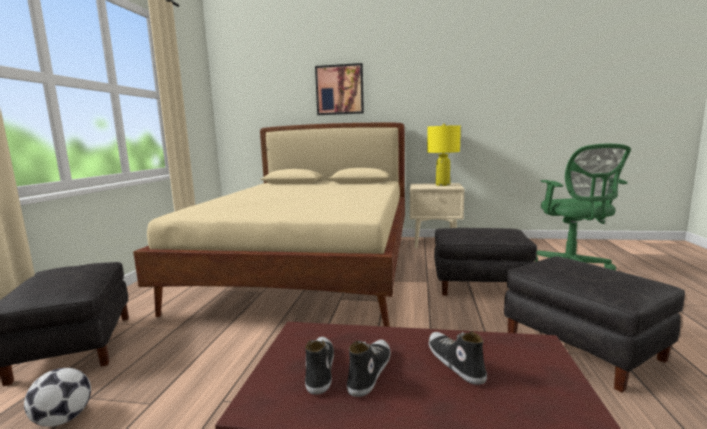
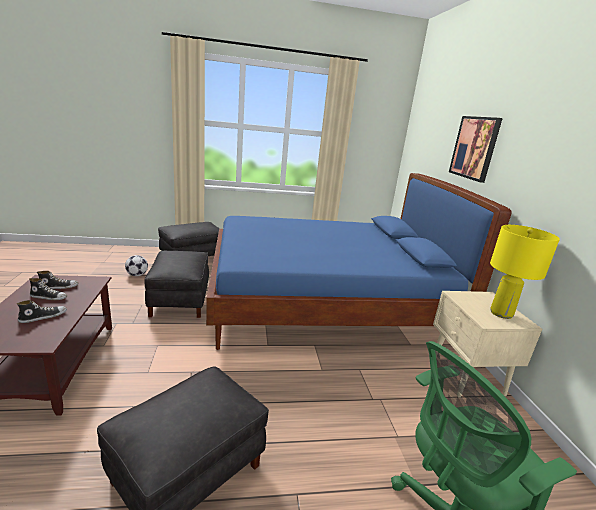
camera: 70 degrees right, 10 degrees up
(311, 268) = (325, 303): beige bed -> blue bed
(480, 285) = (330, 410): black ottoman -> black ottoman (180, 301)

